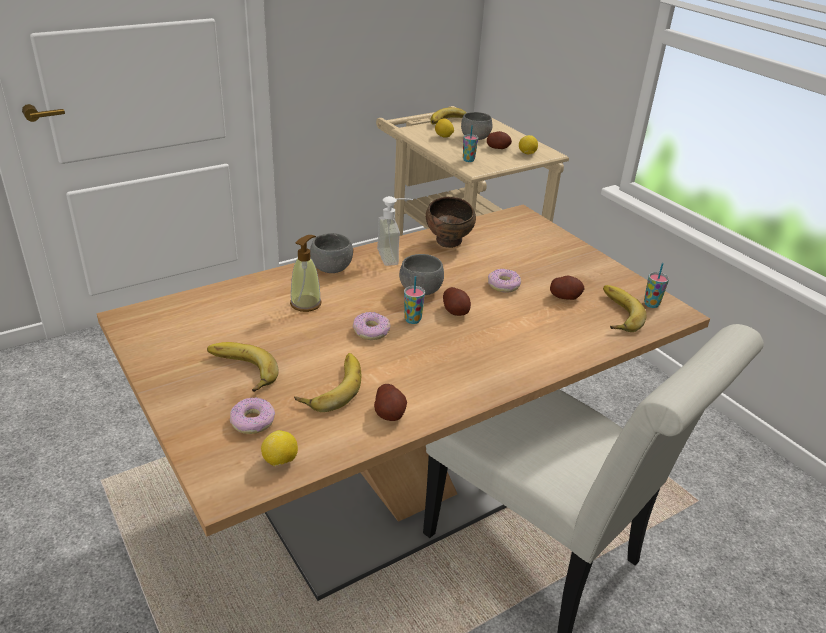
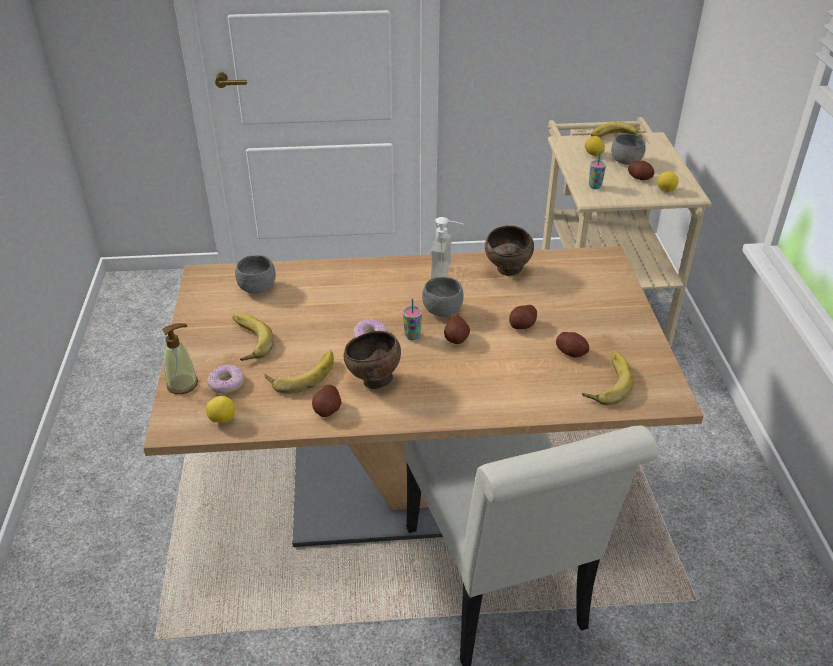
camera: 30 degrees right, 5 degrees up
(306, 303) = (338, 297): soap dispenser -> soap dispenser (183, 384)
(331, 268) = (384, 270): grey bowl -> grey bowl (257, 288)
(412, 371) = (373, 381): none -> brown bowl
(503, 285) = (522, 325): donut -> potato
(651, 304) = (653, 384): cup -> none

